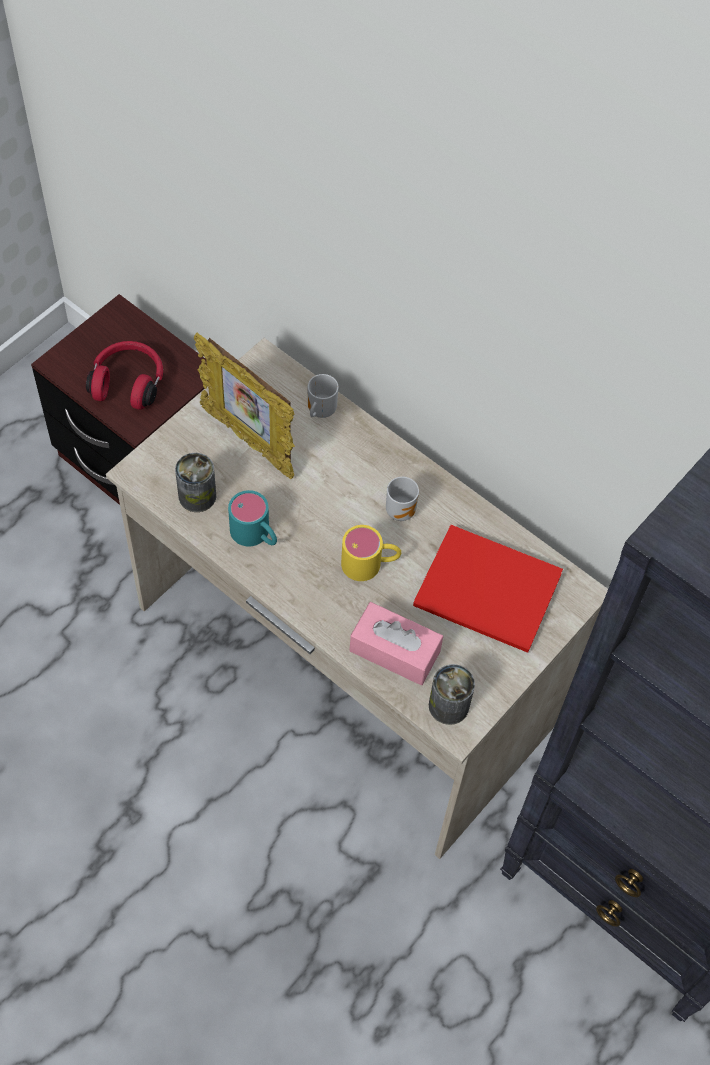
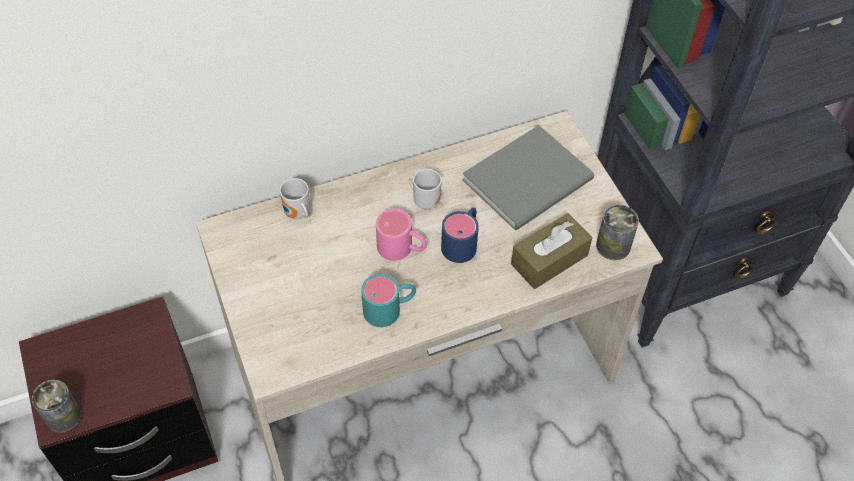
camera: 60 degrees left, 5 degrees down
(128, 382) = (121, 372): red headphones -> none
(197, 496) = (324, 335): can -> can (63, 416)
(248, 441) = (293, 276): picture frame -> none
(331, 515) = (402, 249): none -> pink mug
(370, 564) = (462, 242): yellow mug -> blue mug
(394, 651) = (549, 259): pink tissue box -> brown tissue box
(490, 595) = (532, 180): red book -> grey book

